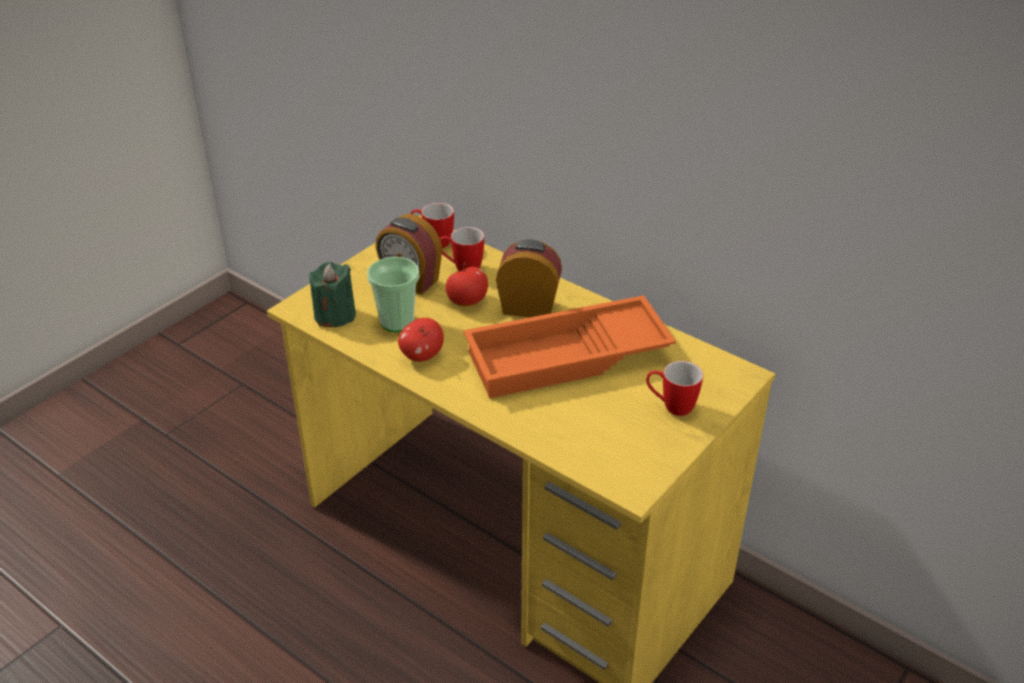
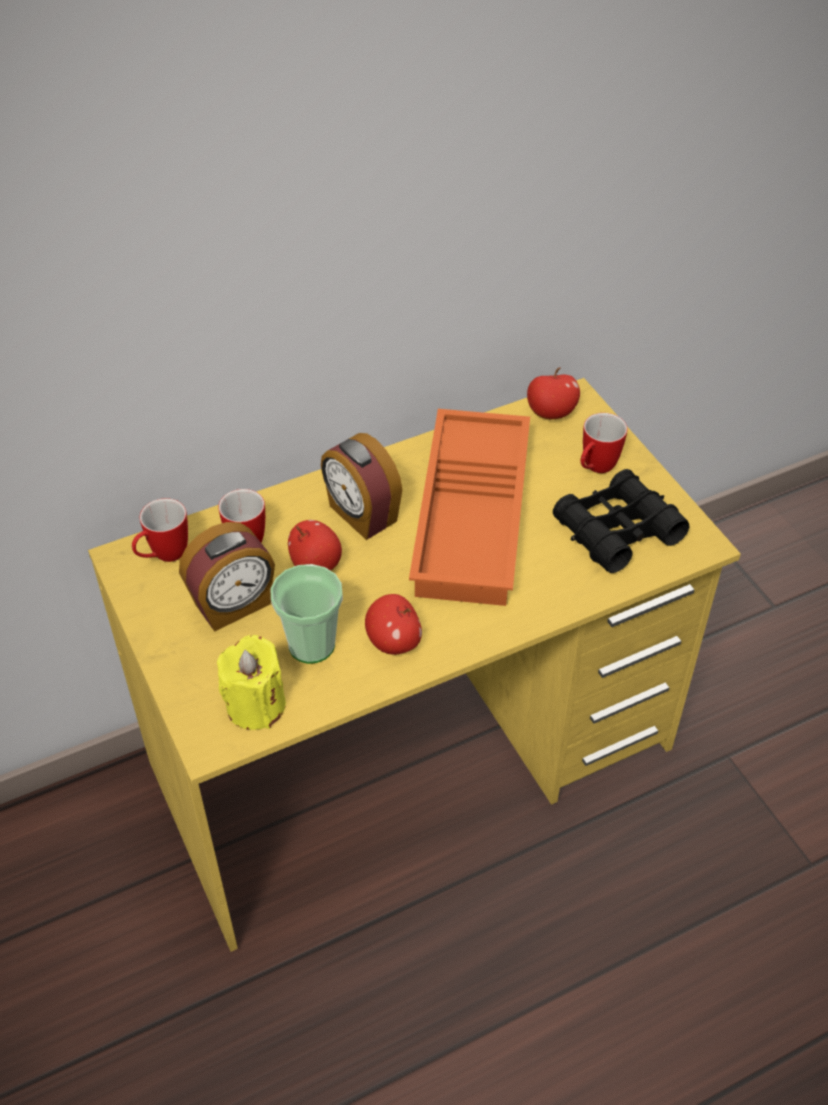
camera: 65 degrees left, 10 degrees up
(335, 315) = (256, 705): green candle -> yellow candle
(529, 307) = (361, 514): alarm clock -> alarm clock turned 75 degrees counterclockwise
(610, 436) = (617, 531): none -> black binoculars
(714, 366) = (551, 413): none -> apple

